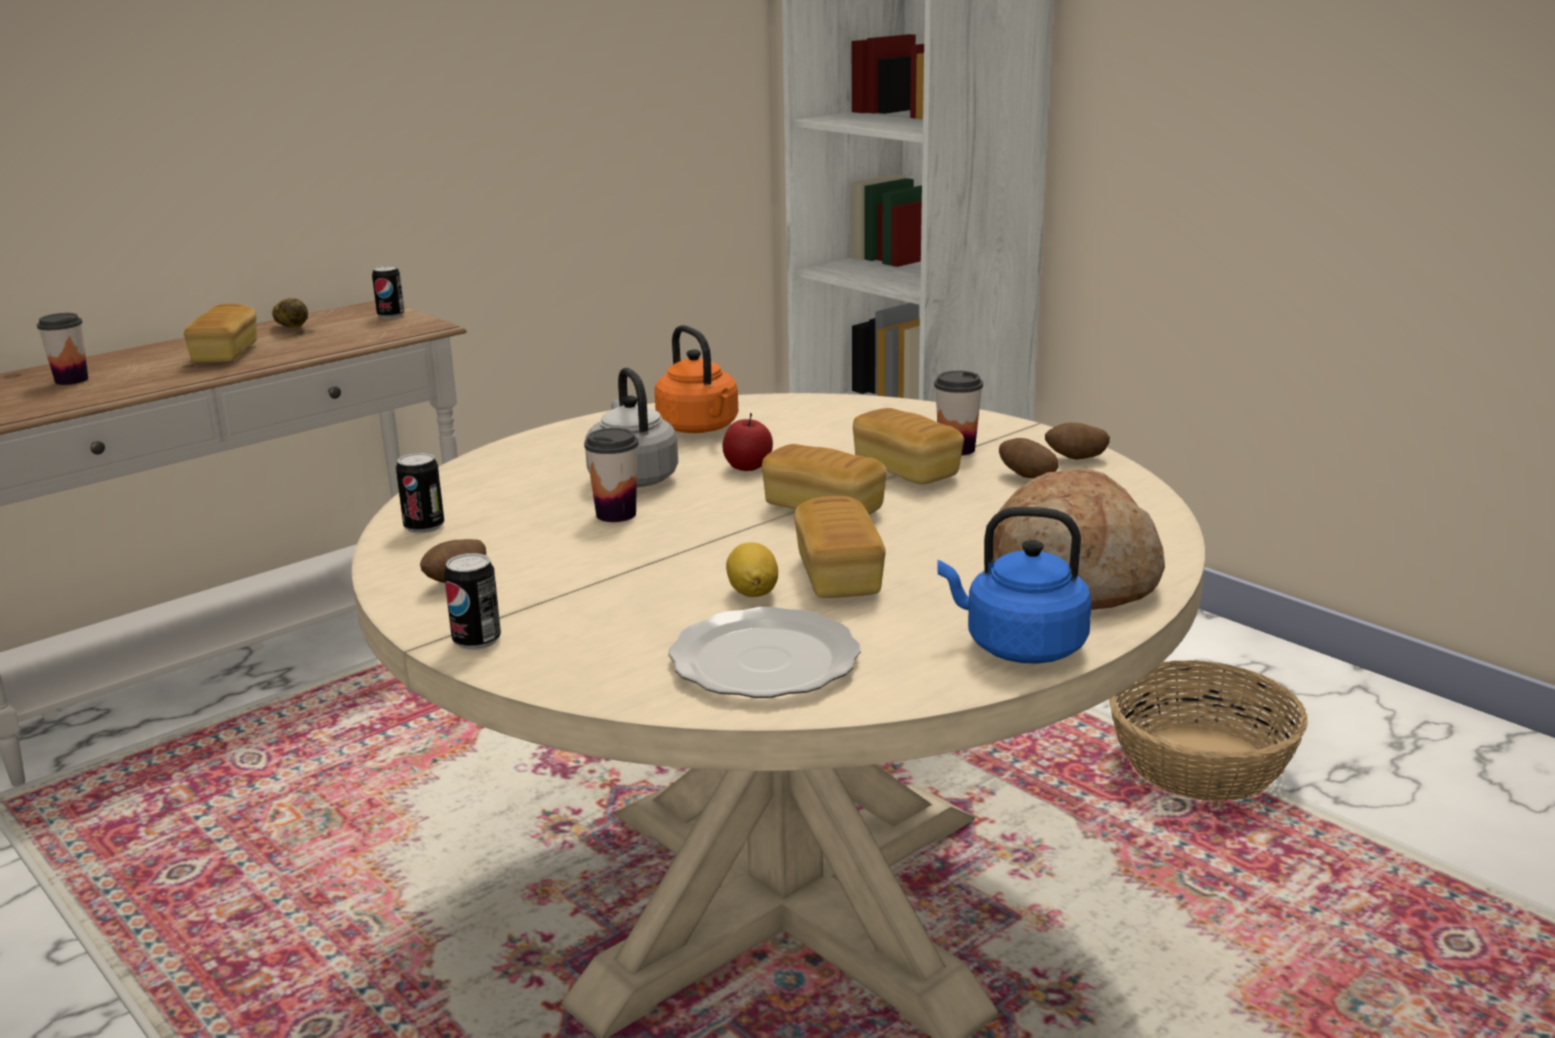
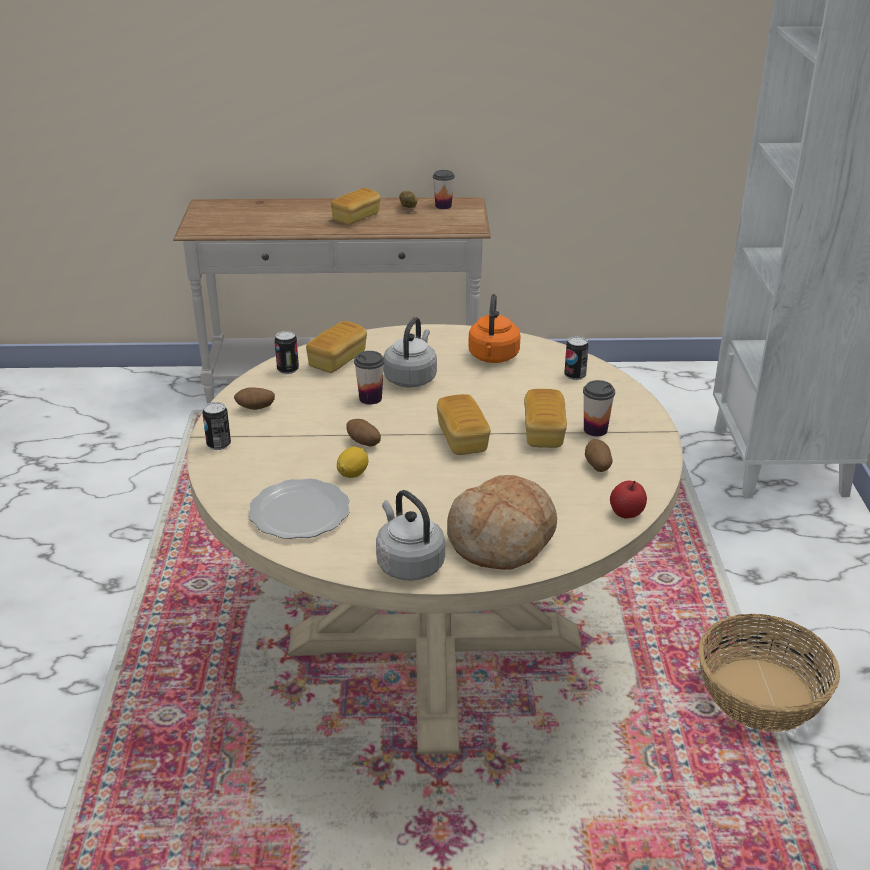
camera: 40 degrees right, 10 degrees up
(71, 380) = (276, 214): cup -> cup (443, 206)
(391, 315) = (465, 213): can -> can (575, 375)
(748, 467) = (473, 394): apple -> apple (627, 513)
(838, 576) = (401, 483): bread -> bread (337, 360)
(1019, 646) = (408, 564): blue kettle -> grey kettle
(1075, 459) = (647, 466): potato -> potato (363, 443)

